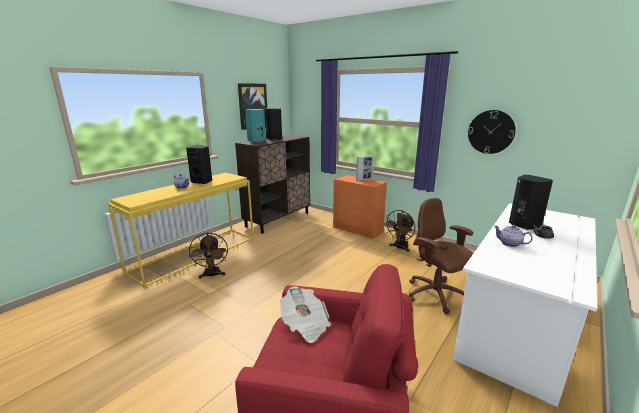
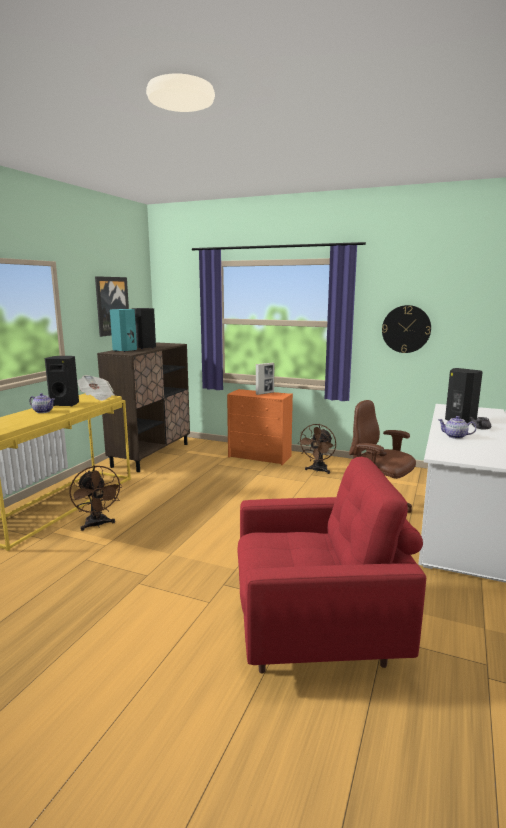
camera: 15 degrees left, 5 degrees down
(305, 324) = (276, 537): newspaper -> newspaper (97, 397)

